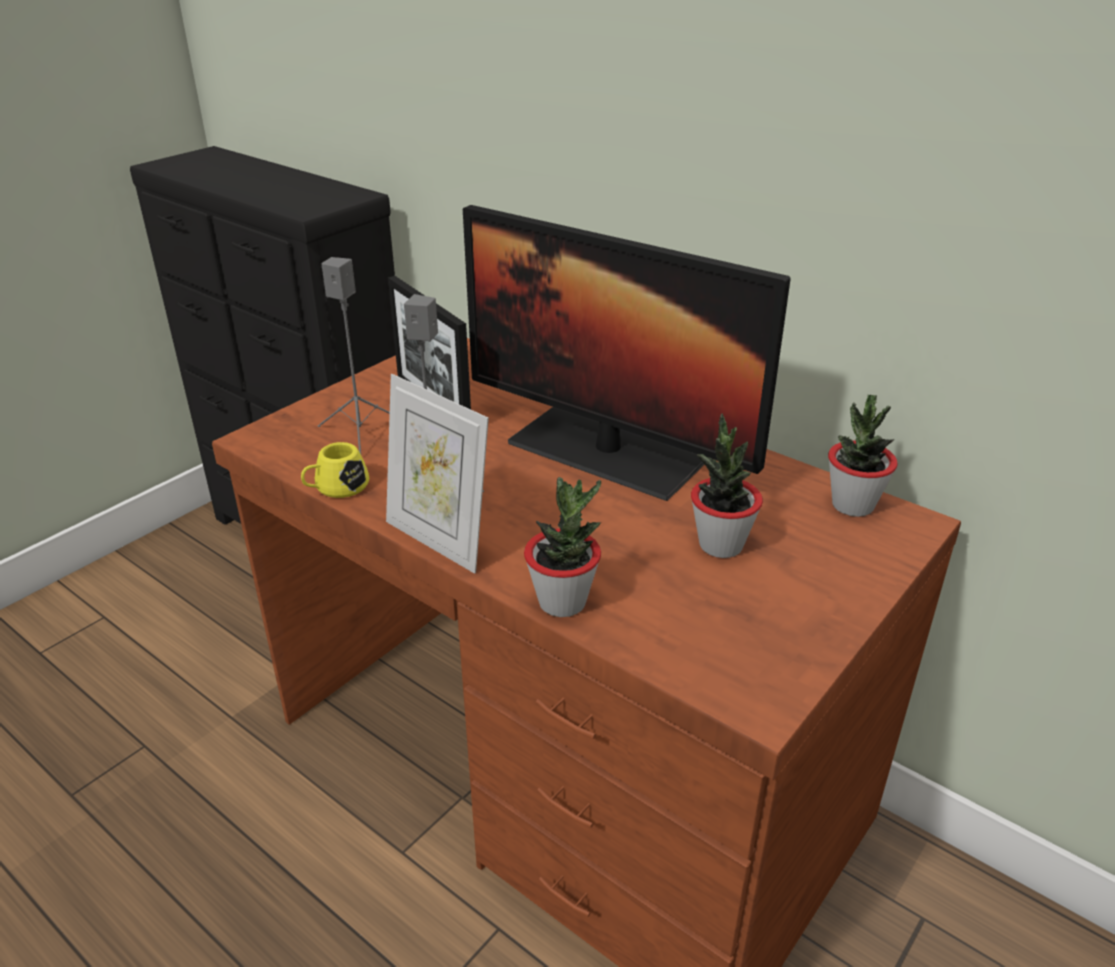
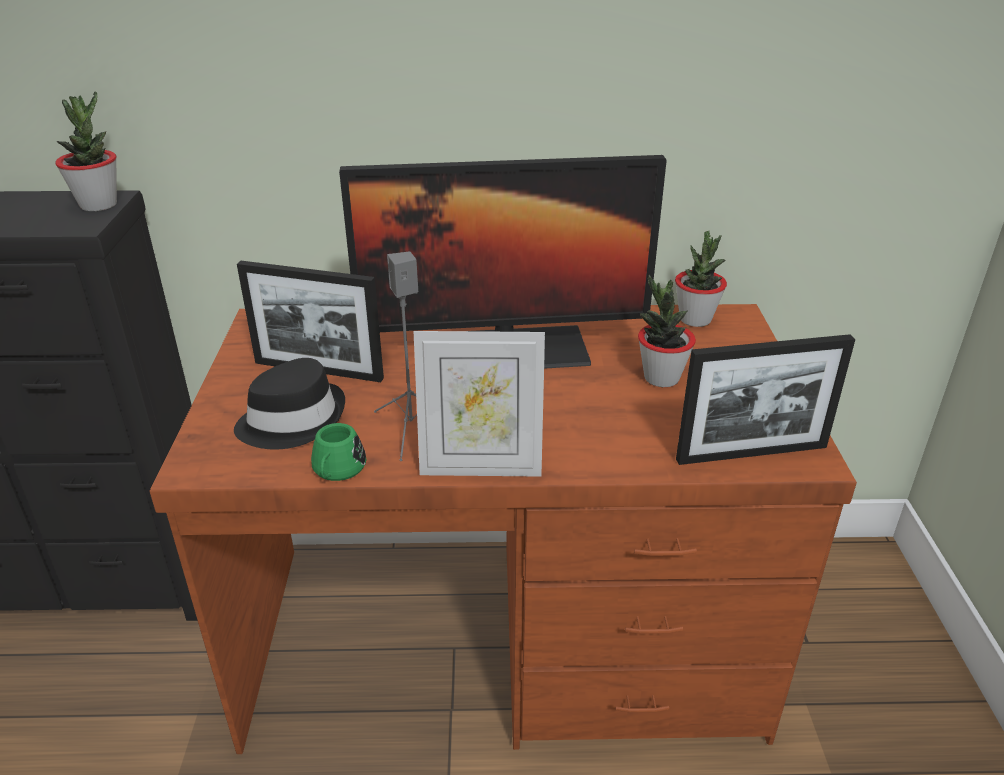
camera: 40 degrees left, 0 degrees up
(336, 488) = (337, 471): yellow mug -> green mug
(361, 434) = (292, 420): grey speaker -> black hat
(562, 602) = (625, 463): potted plant -> potted plant (99, 205)
(702, 661) = (751, 453): none -> picture frame

